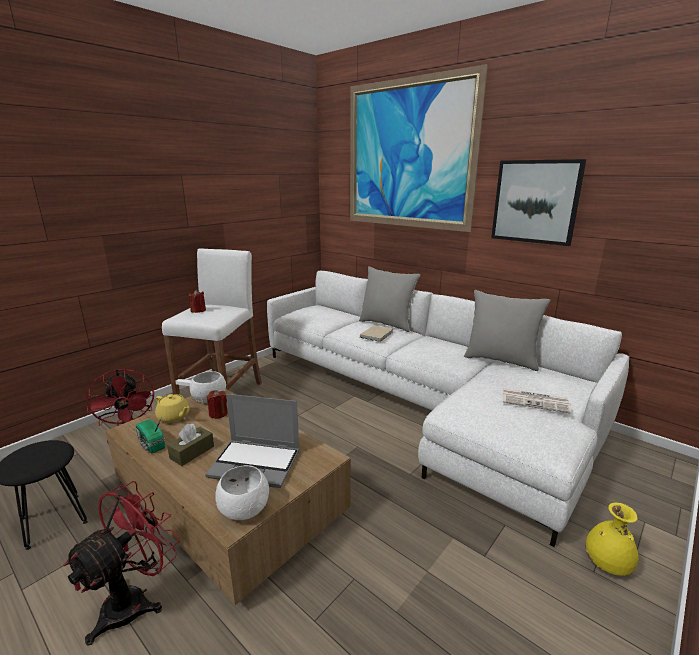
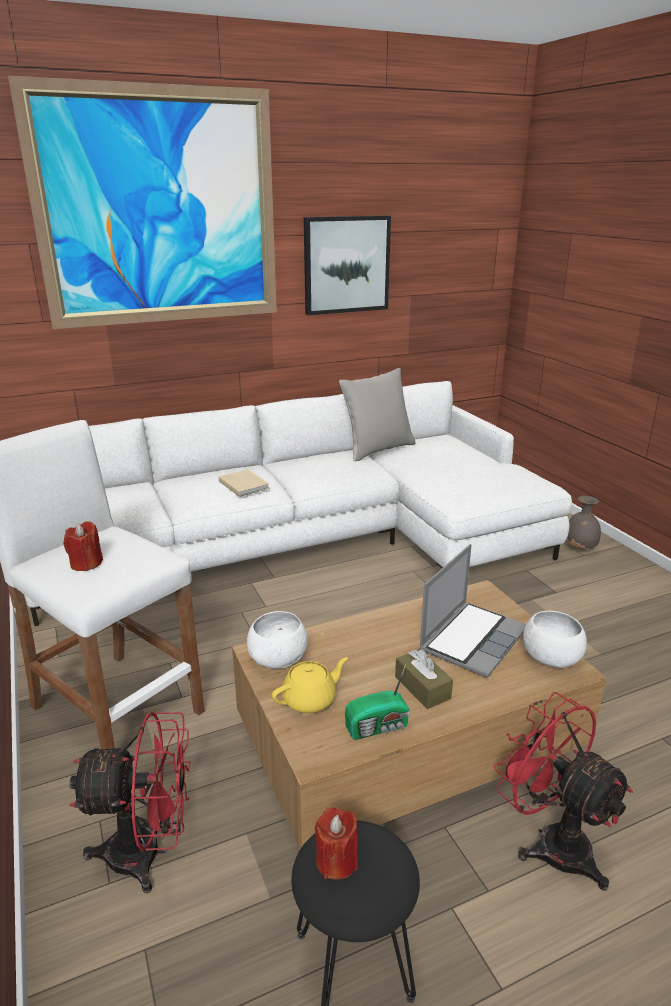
camera: 65 degrees left, 5 degrees up
(218, 414) = (332, 655): red candle -> red candle (336, 861)
(387, 324) = (210, 472): grey pillow -> none
(535, 401) = (471, 462): newspaper -> none
(606, 566) = (580, 548): yellow vase -> grey vase

